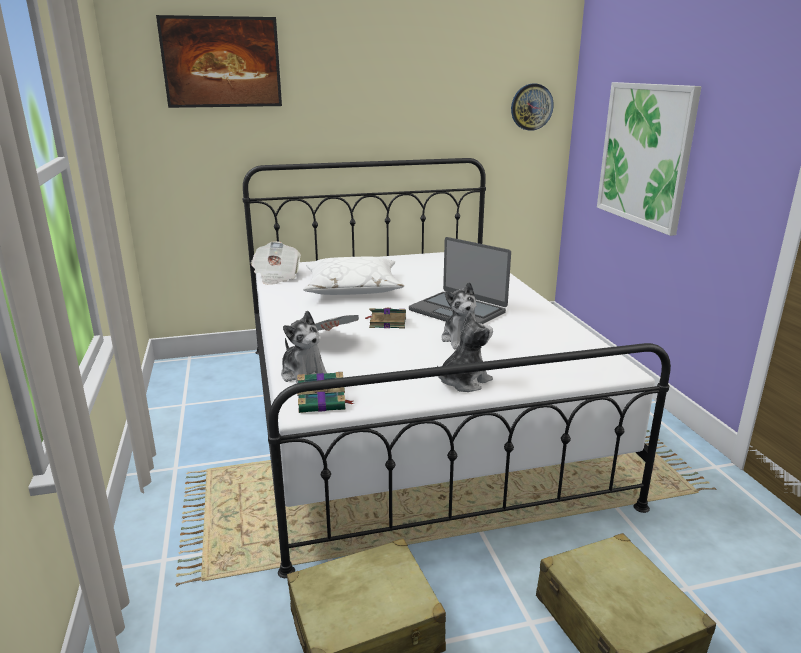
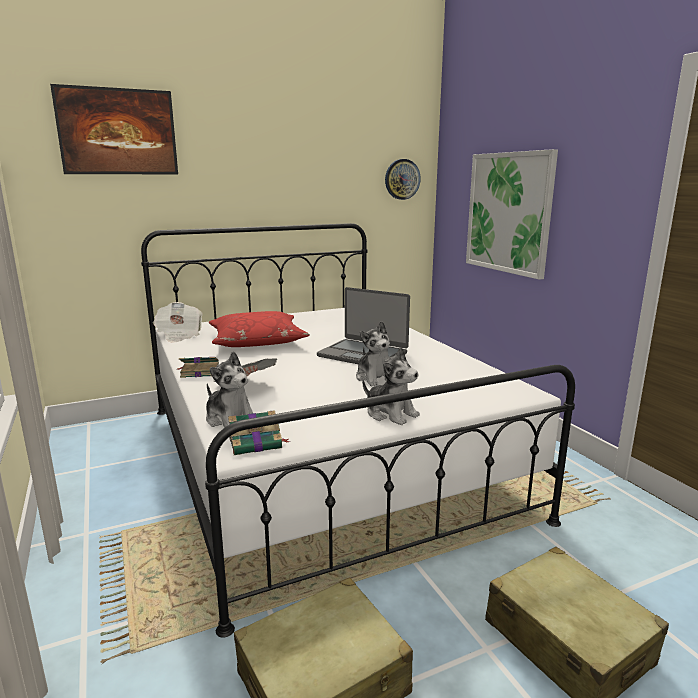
camera: 10 degrees left, 5 degrees down
(352, 288) = (257, 341): white pillow -> red pillow
(386, 322) = (299, 368): book -> book (199, 372)
(463, 382) = (390, 414): plush toy -> plush toy turned 90 degrees clockwise

